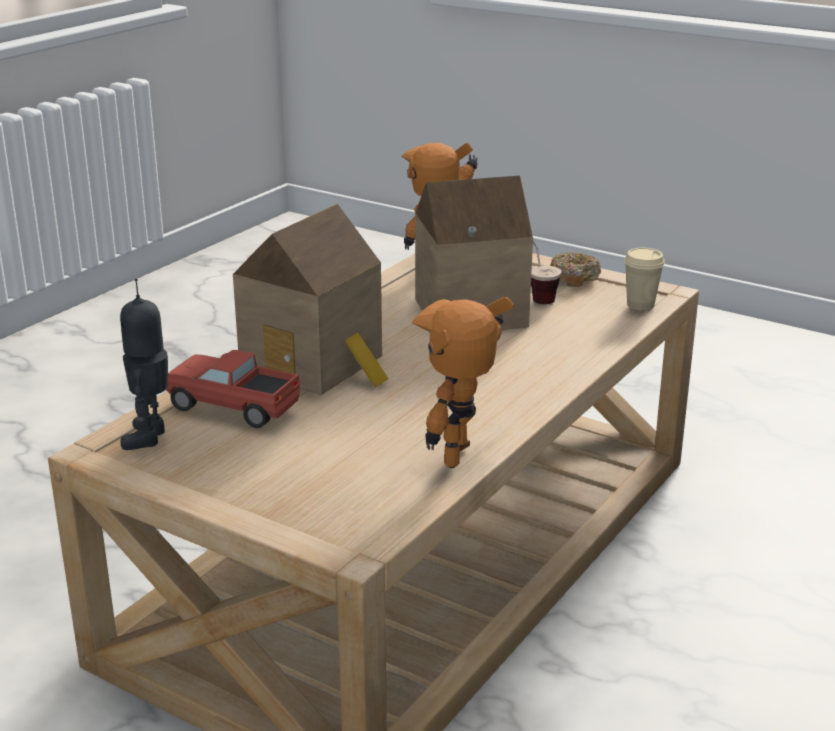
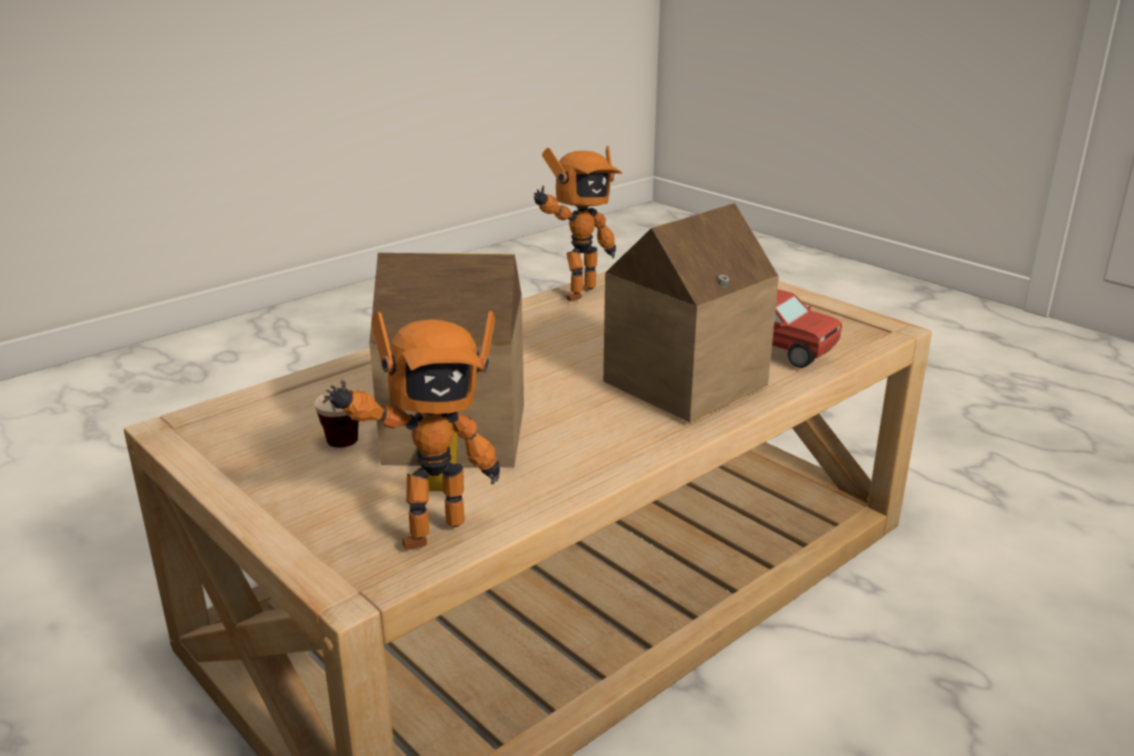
camera: 165 degrees left, 0 degrees up
(150, 437) = (844, 332): toy robot -> none
(573, 277) = (256, 470): donut -> none
(640, 305) = (237, 409): beige cup -> none

